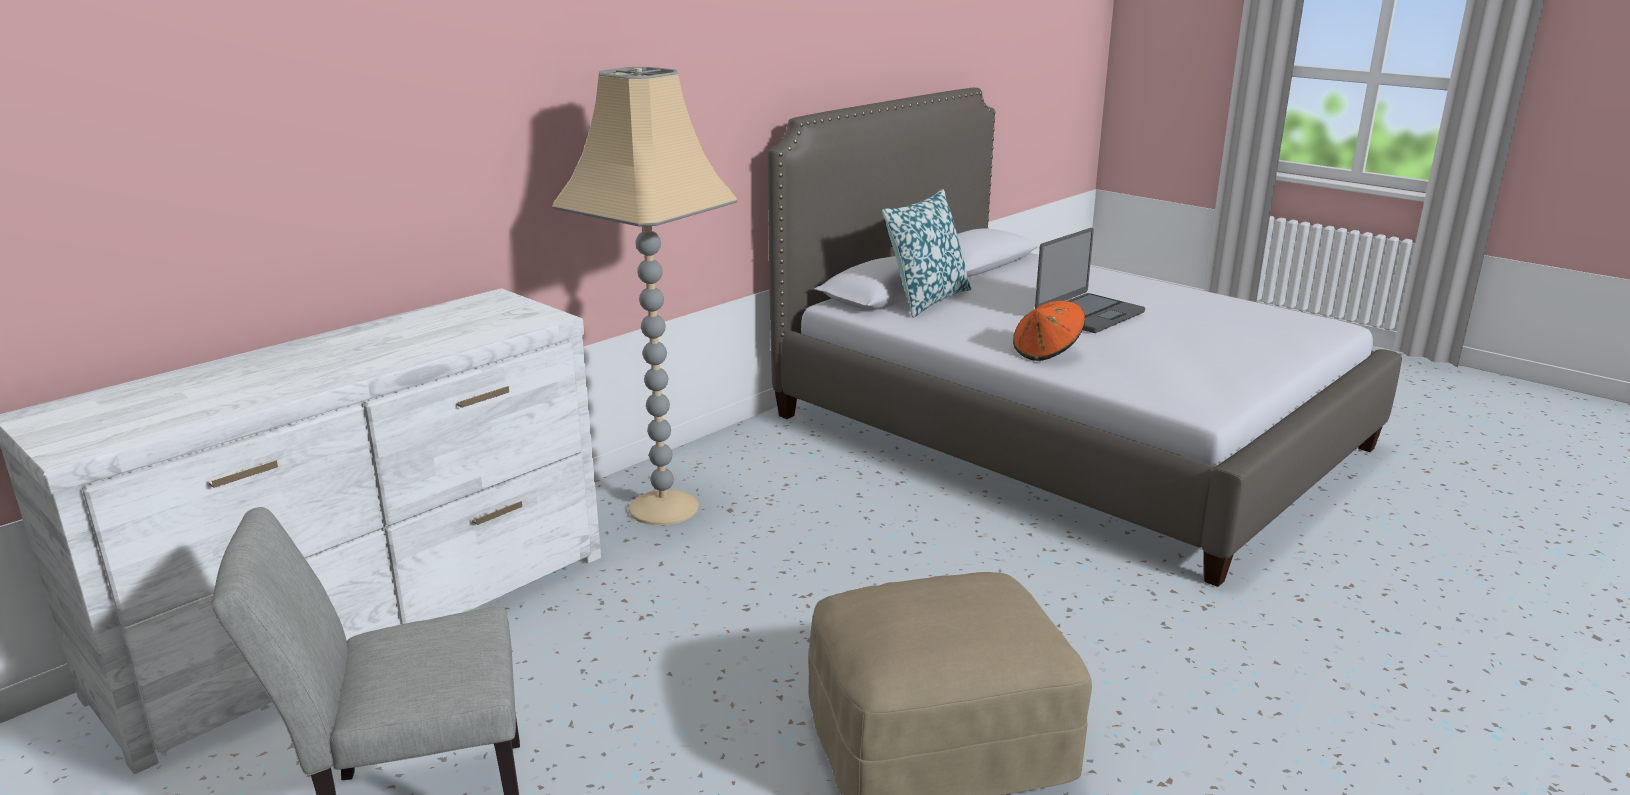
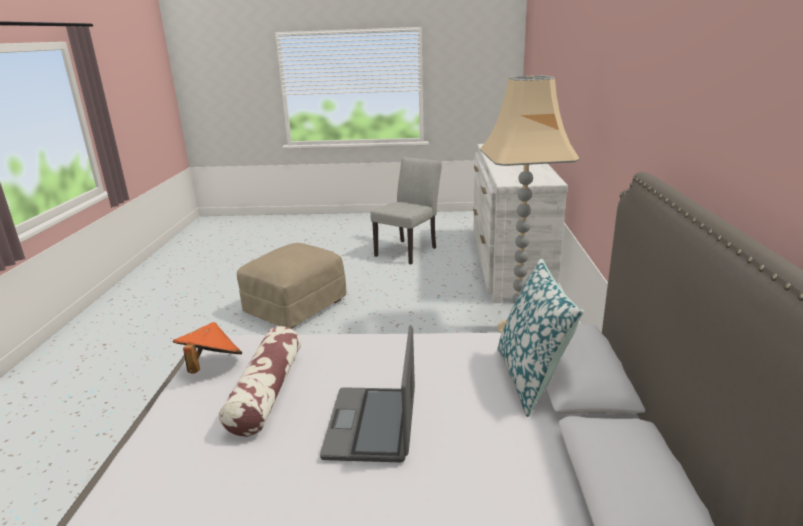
camera: 140 degrees right, 0 degrees up
(1047, 352) = (357, 353): orange hat -> orange hat (211, 365)
(1164, 353) = (267, 392): none -> pillow

